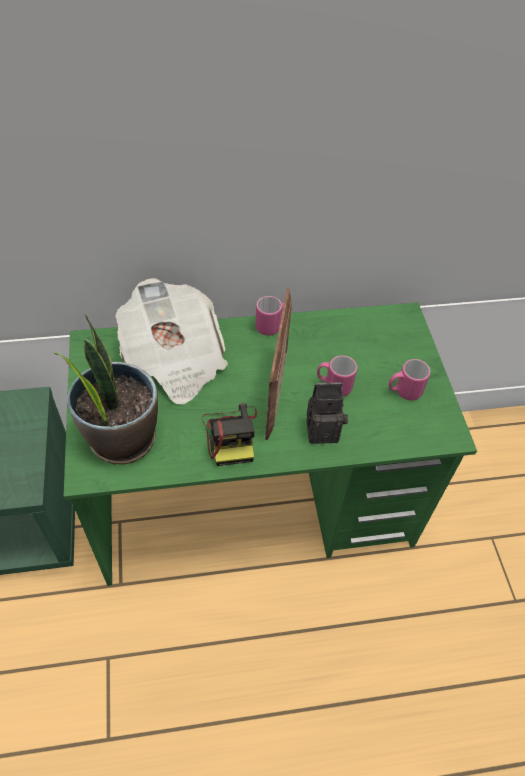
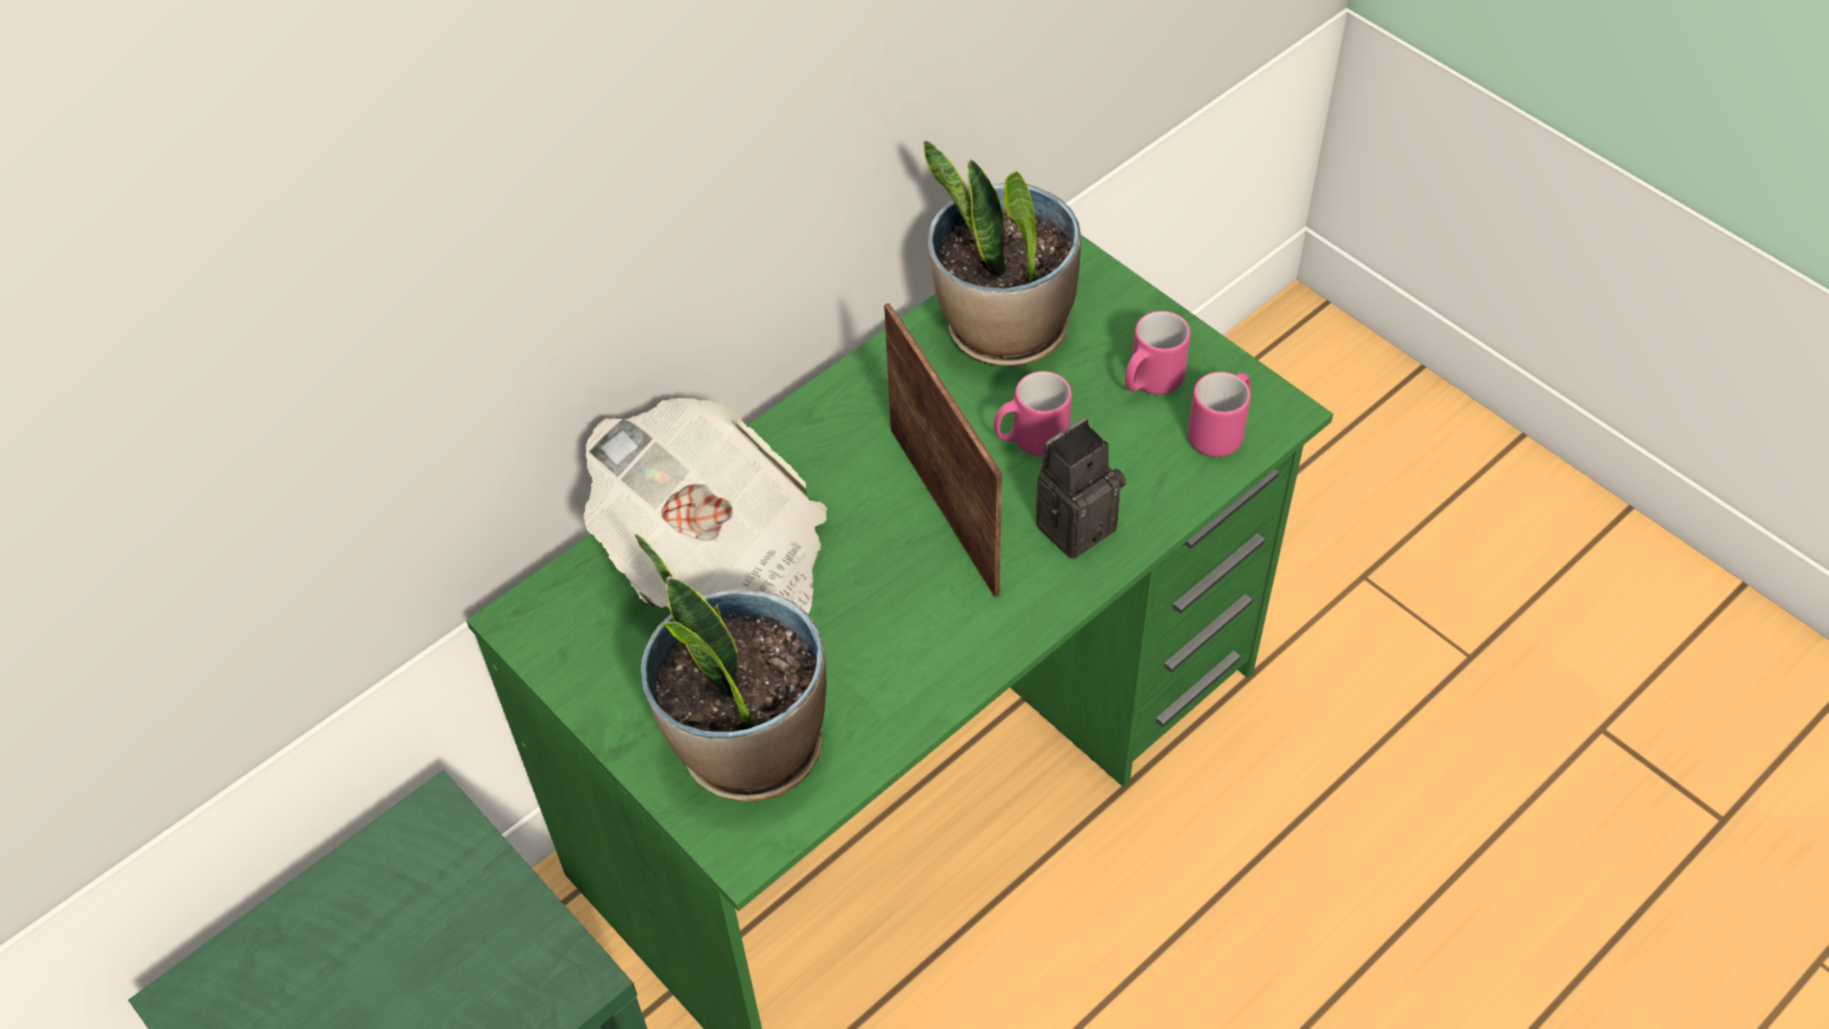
camera: 30 degrees left, 0 degrees up
(231, 435) = (933, 624): camera -> none
(272, 326) = (839, 396): pink mug -> pink mug (1221, 432)
(359, 336) = (1004, 330): none -> potted plant

